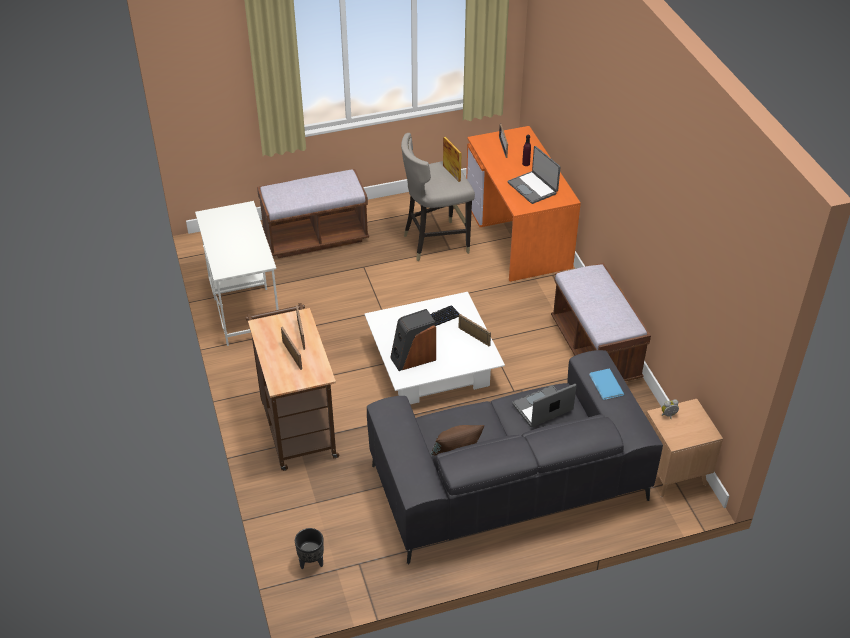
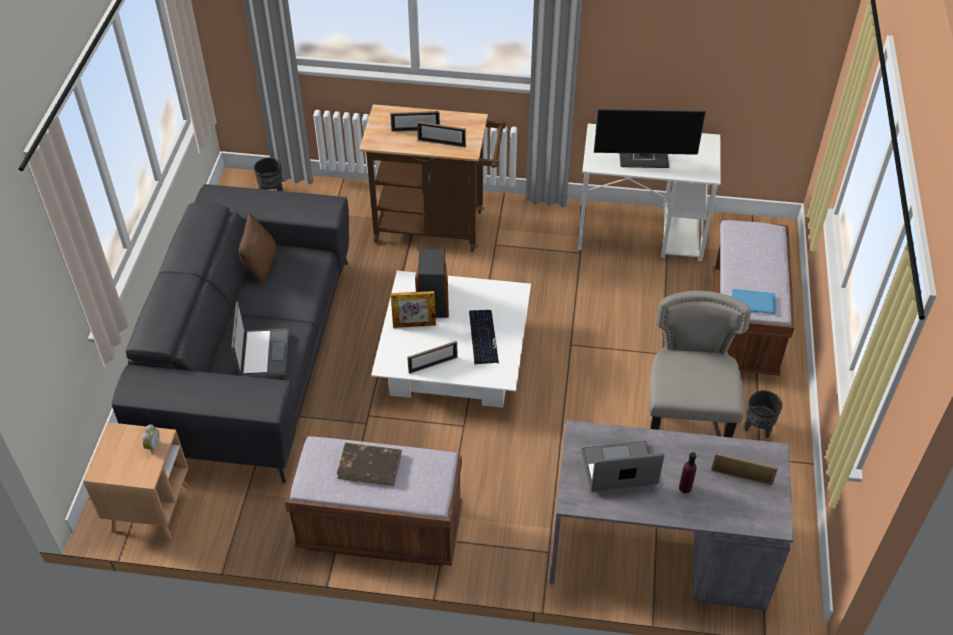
camera: 115 degrees right, 5 degrees up
(243, 240) = (644, 158): none -> monitor
(401, 215) = (758, 429): none -> black planter
(451, 173) = (701, 391): picture frame -> picture frame (414, 325)
(518, 234) = (657, 551): orange desk -> grey desk
(597, 303) = (370, 465): none -> brown book
(605, 385) = (222, 388): blue book -> blue book (752, 301)

